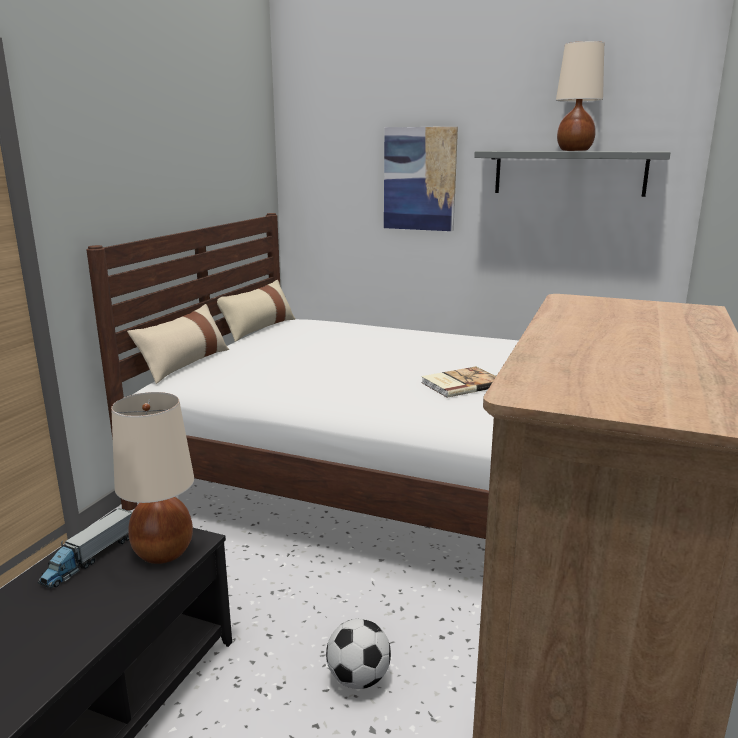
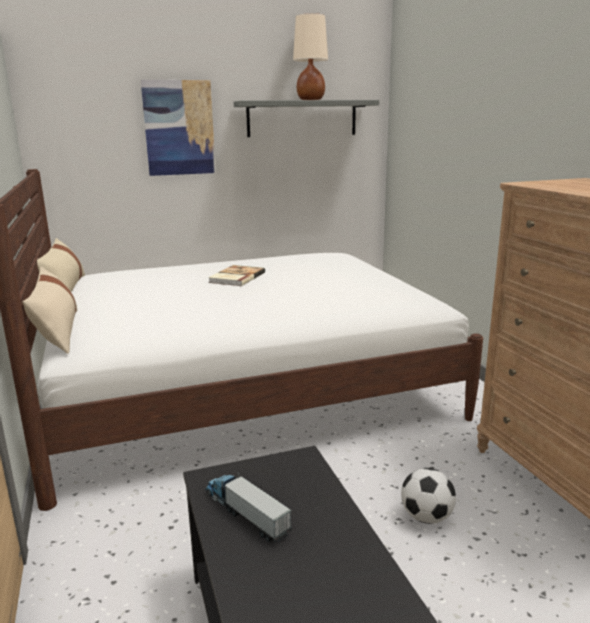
camera: 40 degrees left, 0 degrees up
(89, 559) = (245, 513): toy truck -> toy truck turned 150 degrees clockwise
(164, 552) = (295, 477): beige table lamp -> none
(460, 384) = (329, 286): book -> book (236, 277)

